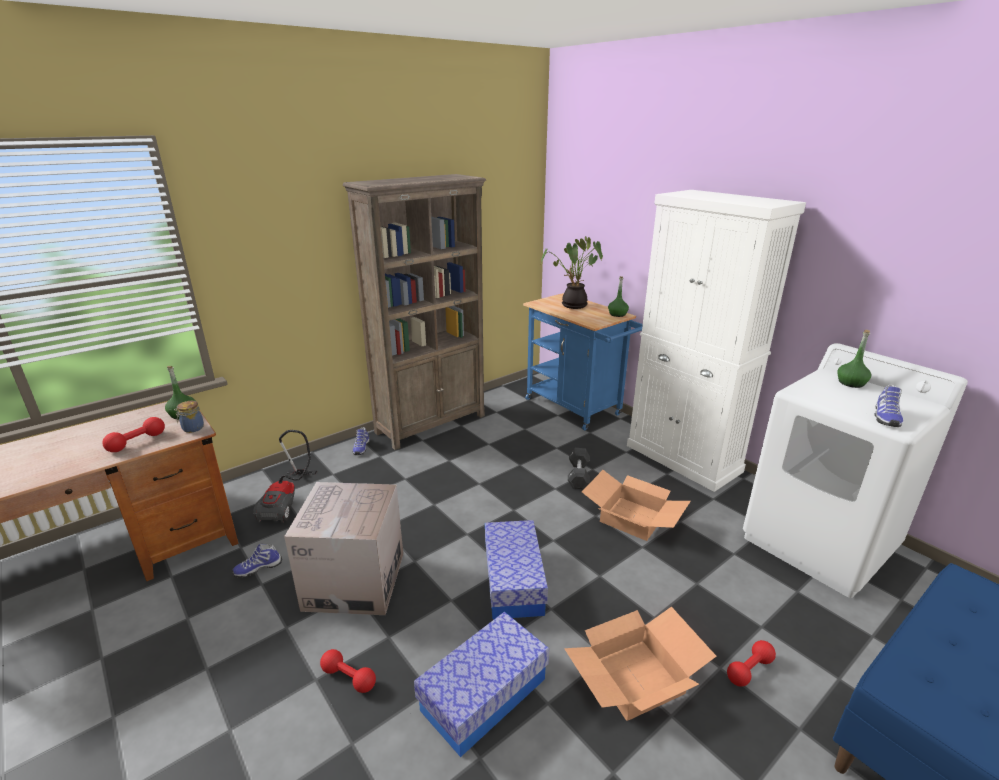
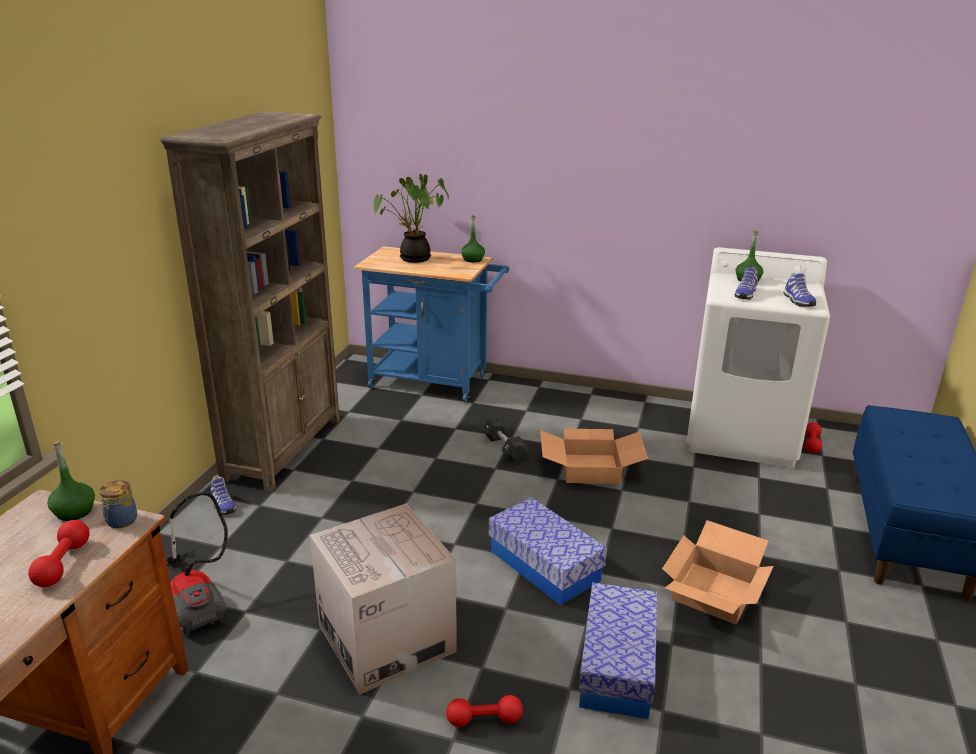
camera: 35 degrees left, 0 degrees up
(258, 568) = (250, 680): shoe -> shoe (745, 294)
(683, 458) = (581, 400): white cabinet -> none
(749, 670) = (778, 547): red dumbbell -> red dumbbell (811, 444)

